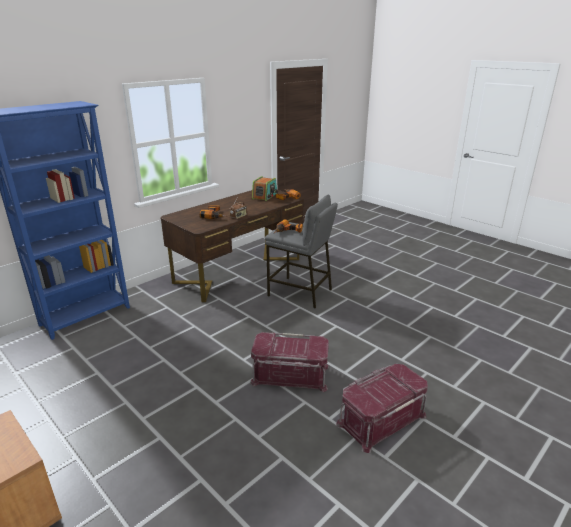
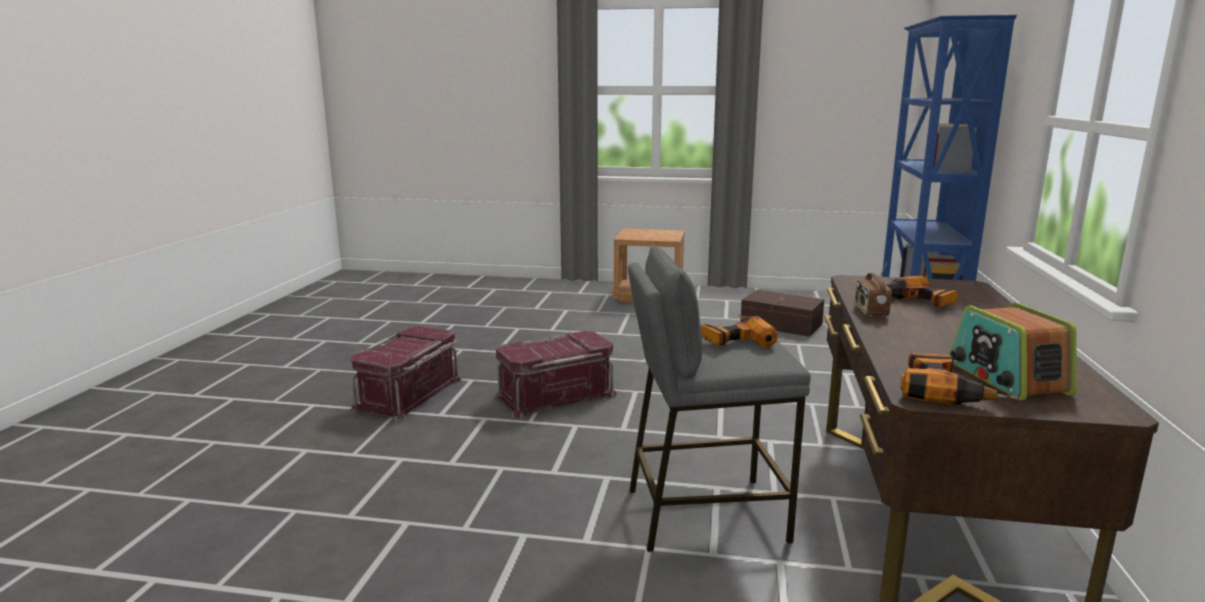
camera: 145 degrees right, 10 degrees down
(41, 386) = (781, 325): none -> brown storage box

